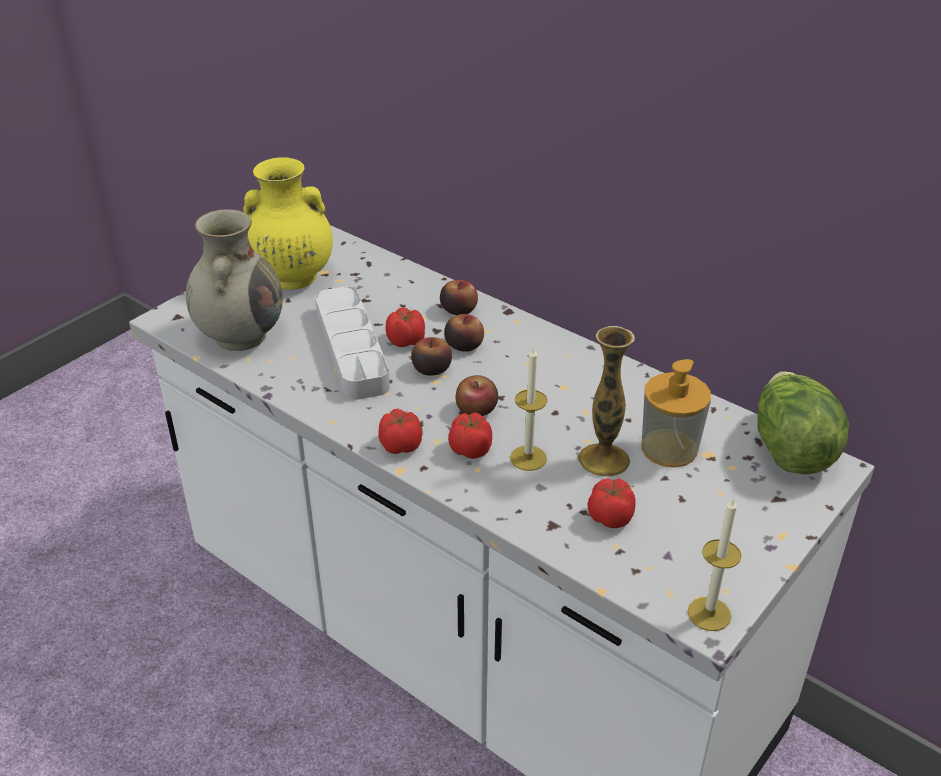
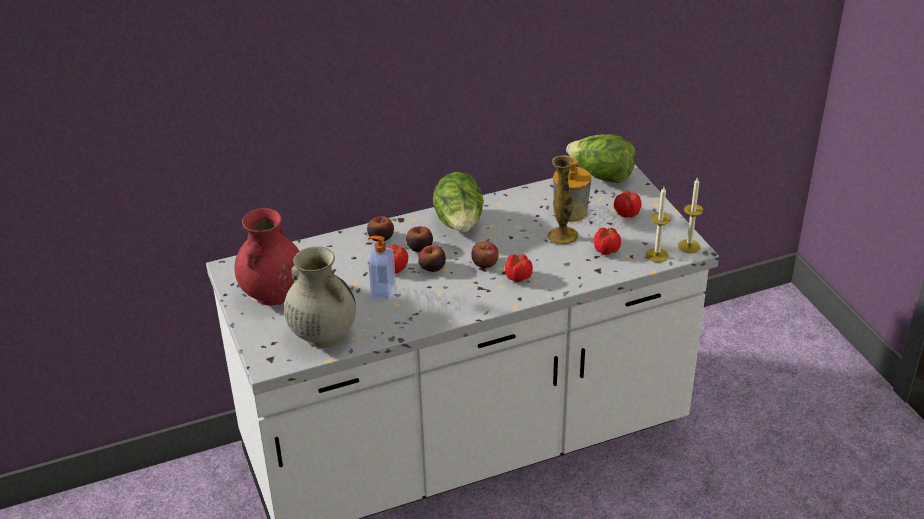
camera: 60 degrees left, 0 degrees up
(291, 277) = (272, 294): yellow vase -> red vase
(351, 349) = (382, 292): grey tray -> soap dispenser
(400, 445) = (493, 300): tomato -> tomato (626, 213)
(528, 458) = (541, 259): candle -> candle (657, 255)
(541, 359) = (459, 224): none -> lettuce

